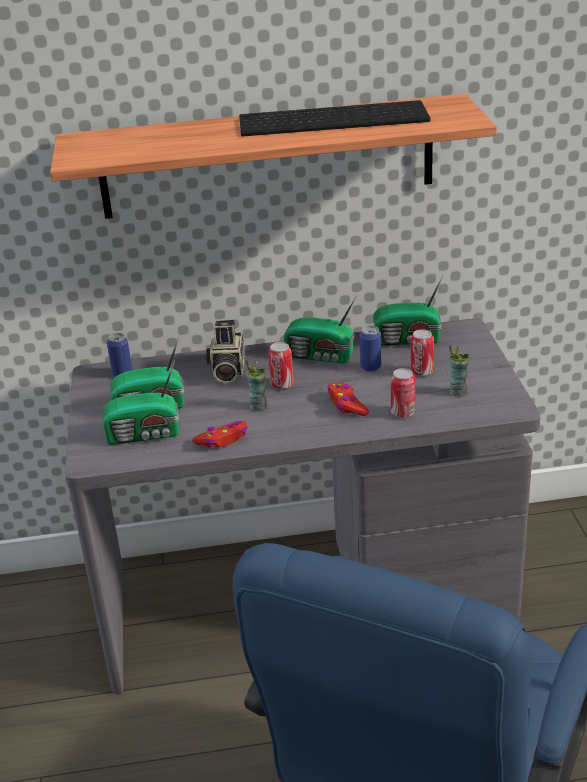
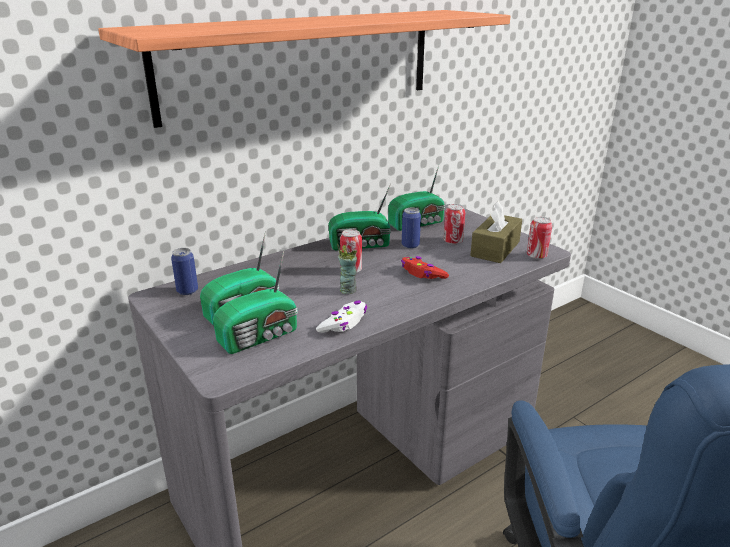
camera: 30 degrees left, 5 degrees down
(223, 440) = (344, 323): red game controller -> white game controller
(227, 370) = (290, 269): camera -> none
(334, 118) = (373, 16): keyboard -> none
(403, 413) = (473, 270): can -> can (536, 256)
(458, 392) = (495, 249): cup -> brown tissue box

